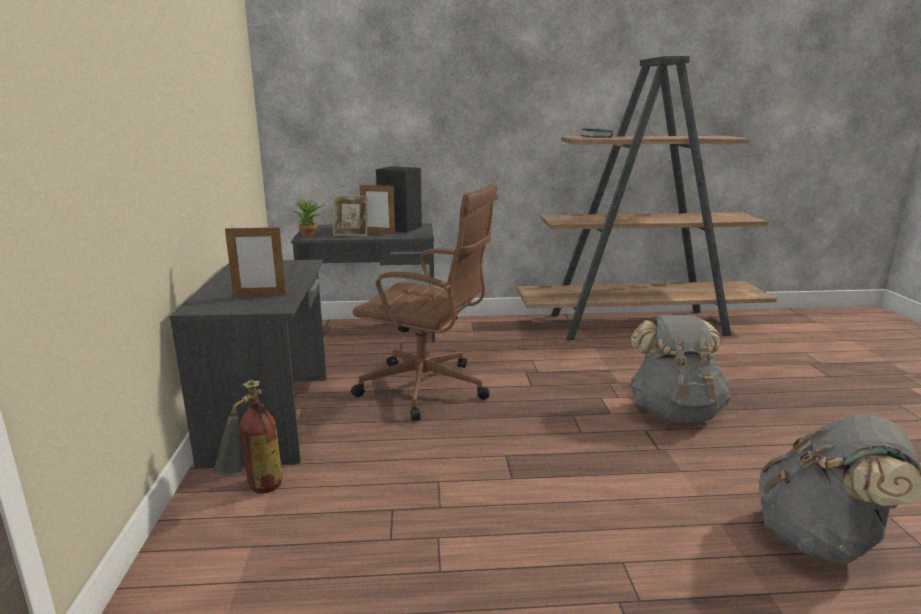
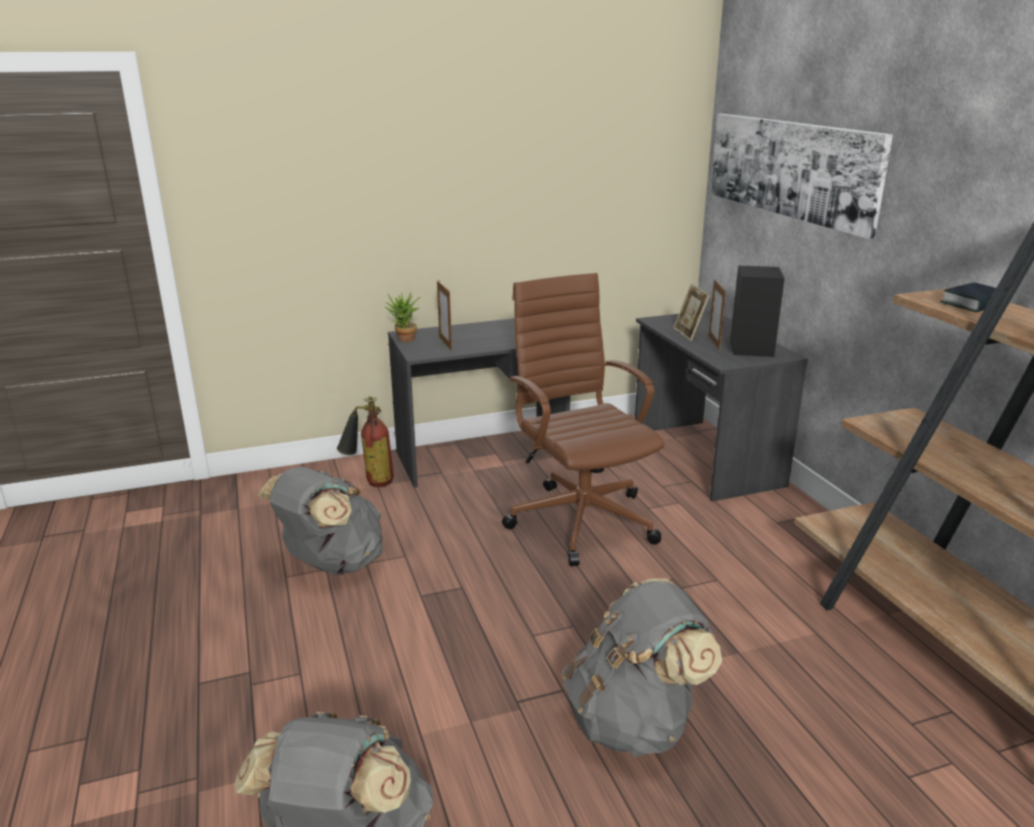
camera: 75 degrees right, 5 degrees up
(310, 237) = (658, 321): potted plant -> potted plant (404, 340)
(372, 95) = (790, 168): none -> picture
(427, 389) = (581, 519): brown office chair -> brown office chair turned 150 degrees clockwise
(430, 532) = (331, 564): none -> grey backpack

